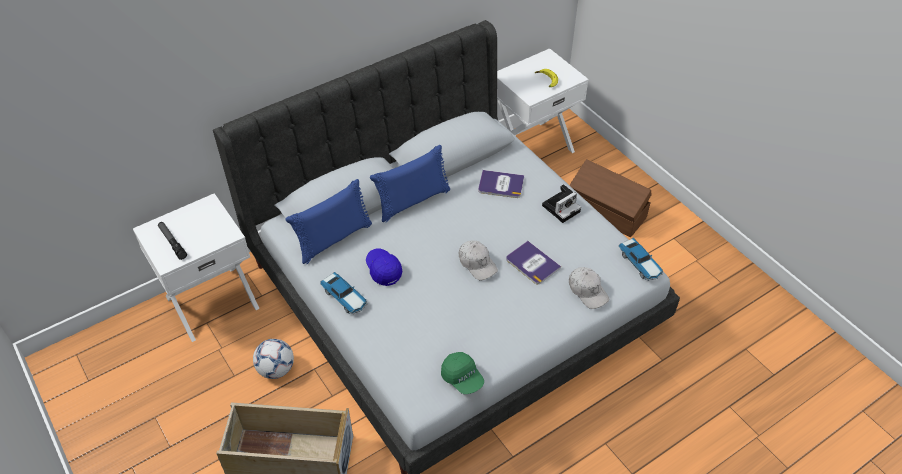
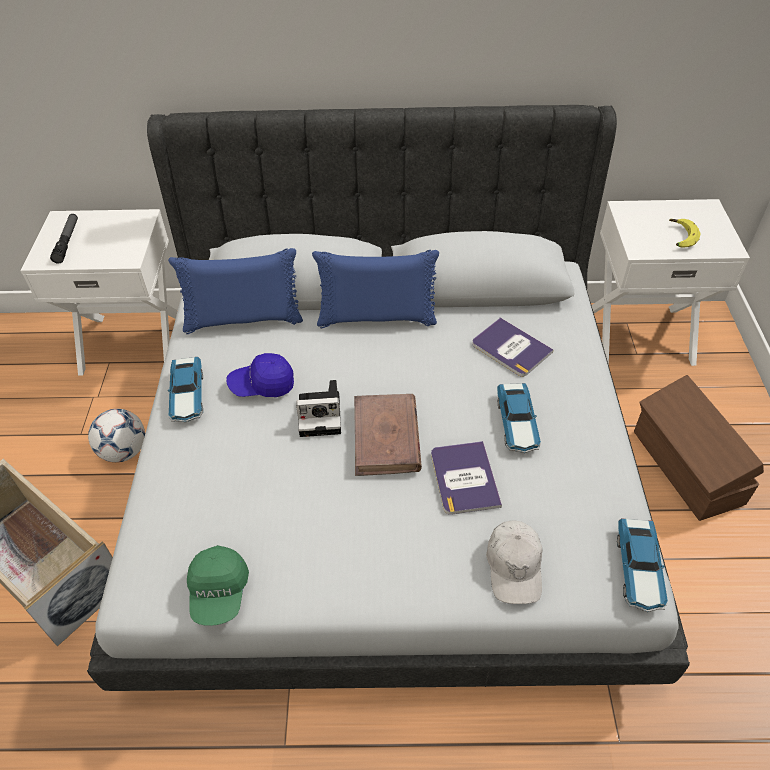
camera: 35 degrees right, 0 degrees up
(383, 270) = (262, 385): blue cap -> blue cap turned 105 degrees counterclockwise
(477, 263) = (386, 438): white cap -> brown book
(536, 224) = (517, 424): none -> toy car
(561, 207) = (574, 419): camera -> camera (322, 414)

